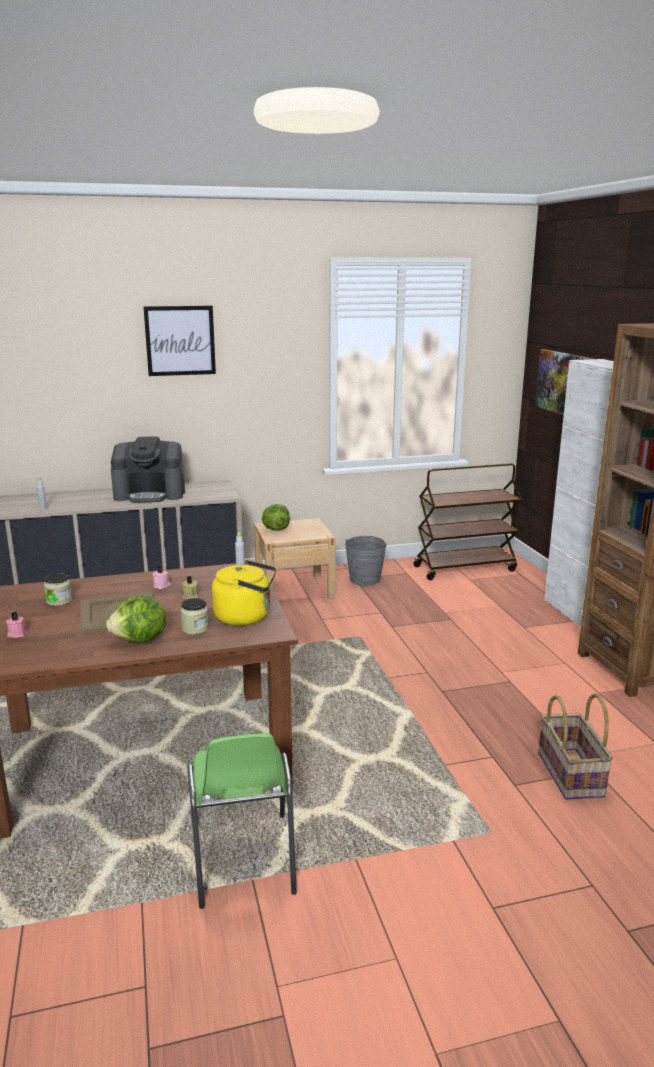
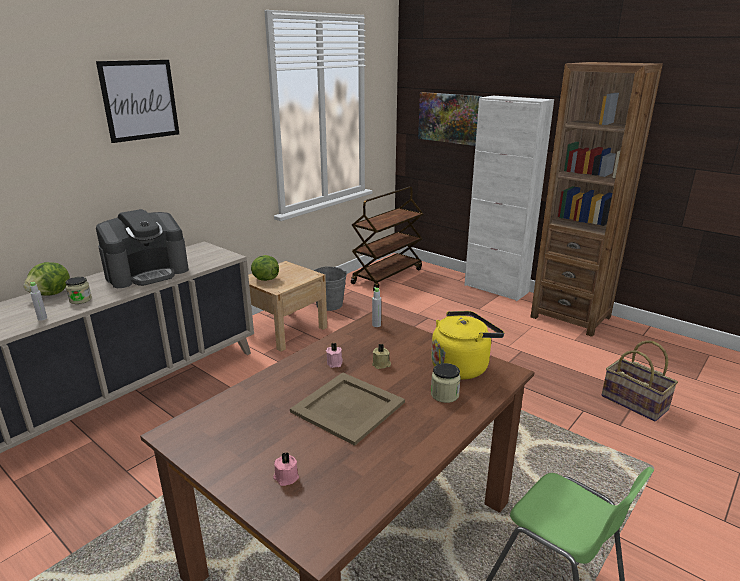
camera: 35 degrees left, 5 degrees up
(59, 601) = (262, 418): jar -> jar (80, 300)
(140, 640) = (421, 427): lettuce -> lettuce (52, 294)

